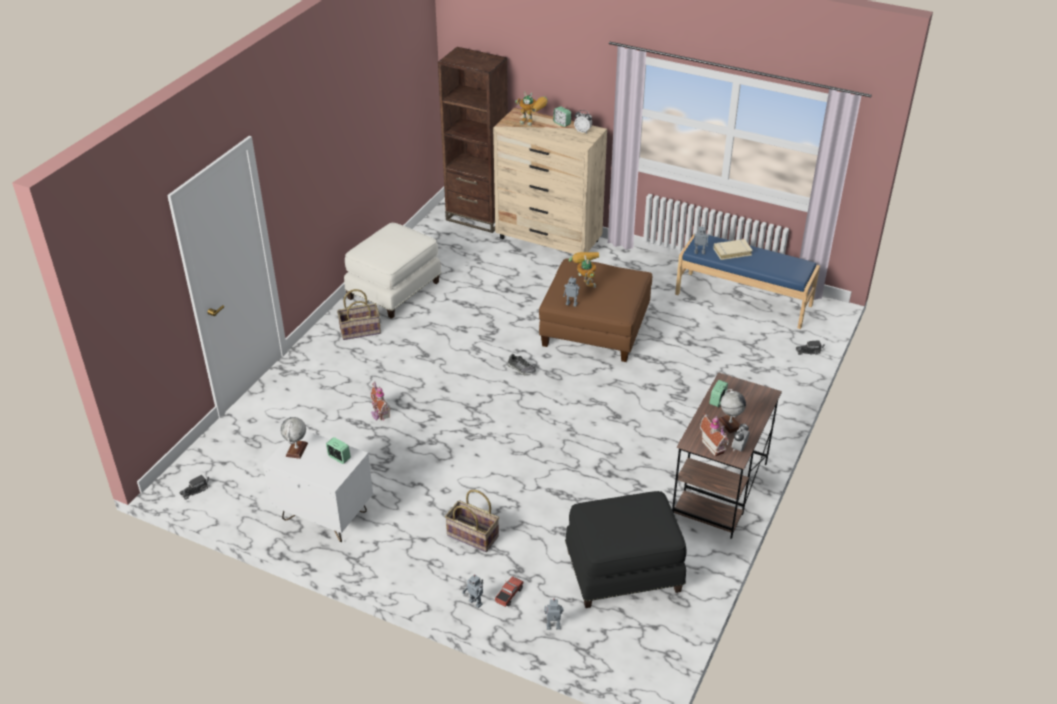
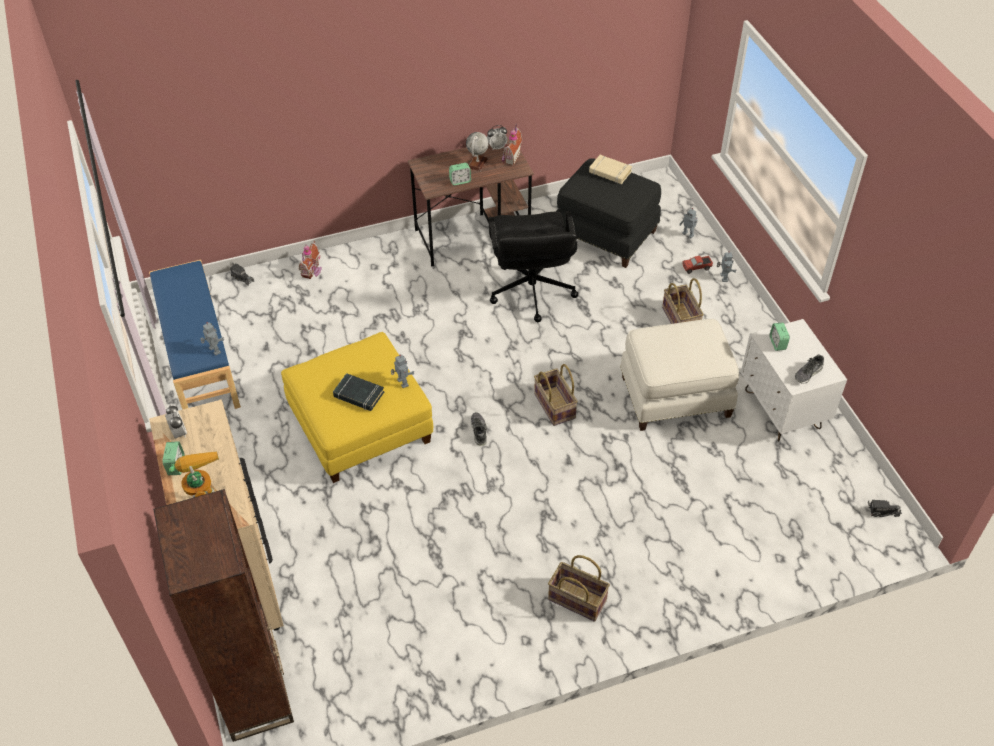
camera: 135 degrees left, 10 degrees up
(296, 449) = (808, 373): globe -> shoe
(379, 414) = (652, 476): toy house -> toy house (312, 271)
(395, 291) = (483, 635): white ottoman -> white ottoman (675, 395)
(493, 412) = (553, 406): none -> basket
(585, 282) = (358, 395): toy robot -> black book
(595, 328) = (360, 425): brown ottoman -> yellow ottoman
(612, 477) = (531, 291): none -> black office chair
(732, 251) = (189, 330): beige book -> beige book (610, 172)

